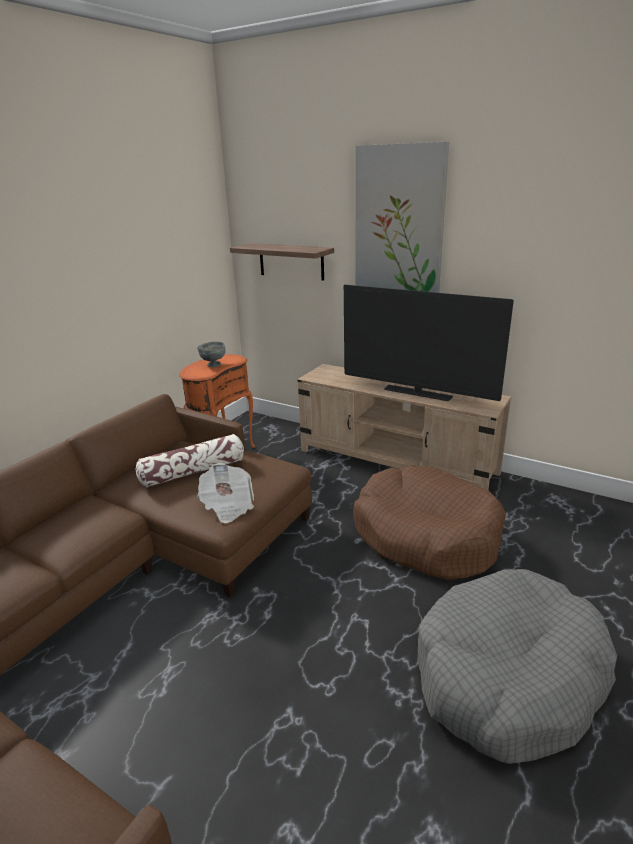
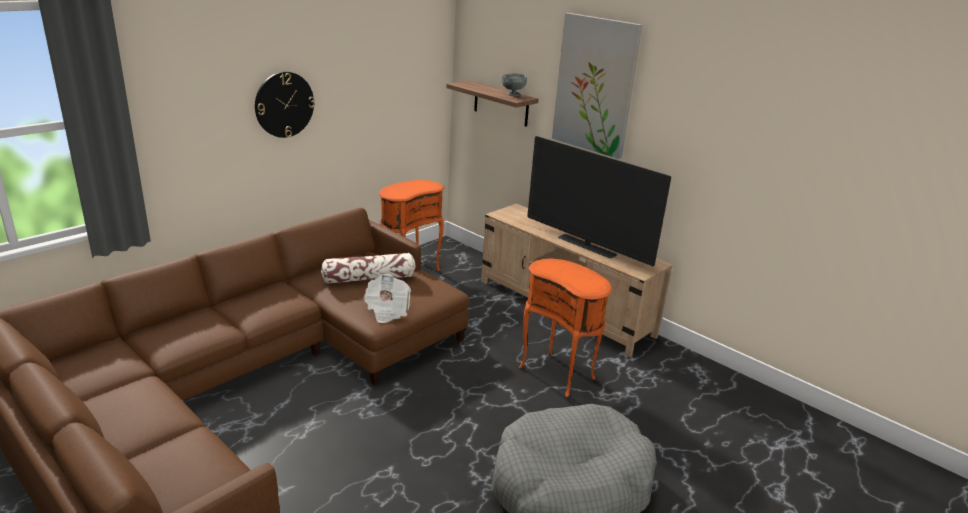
camera: 10 degrees right, 0 degrees up
(53, 286) = (284, 104): none -> wall clock
(213, 365) = (411, 188): grey bowl -> grey bowl (513, 94)
(426, 535) = (559, 373): brown dog bed -> orange side table

